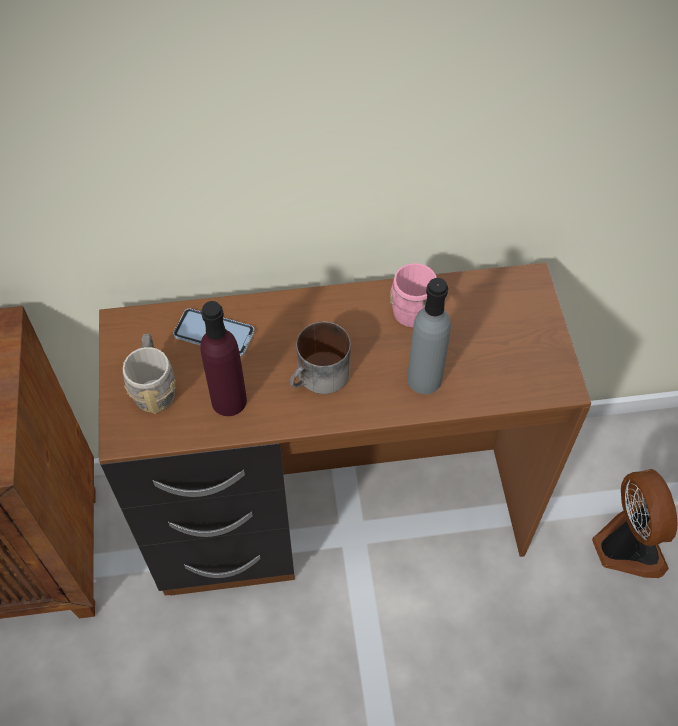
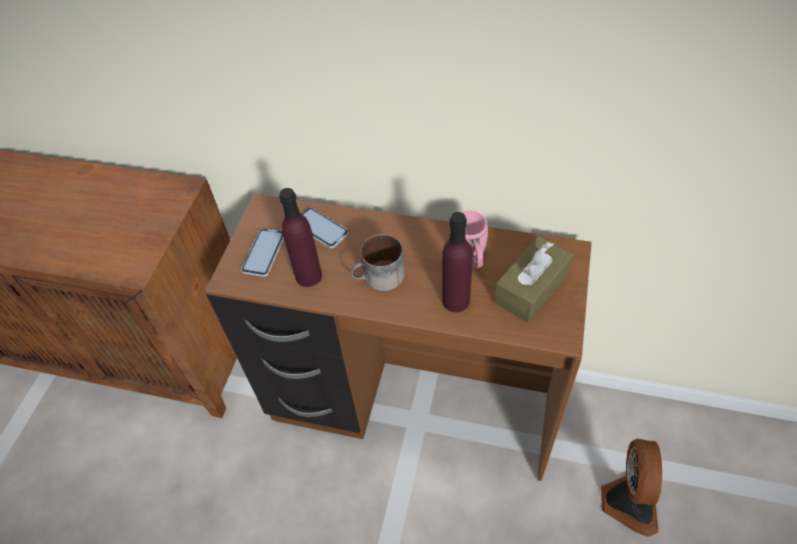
camera: 25 degrees right, 5 degrees down
(154, 387) = (264, 253): grey mug -> phone
(424, 379) = (456, 300): grey bottle -> purple bottle
(504, 338) = (531, 288): none -> brown tissue box

